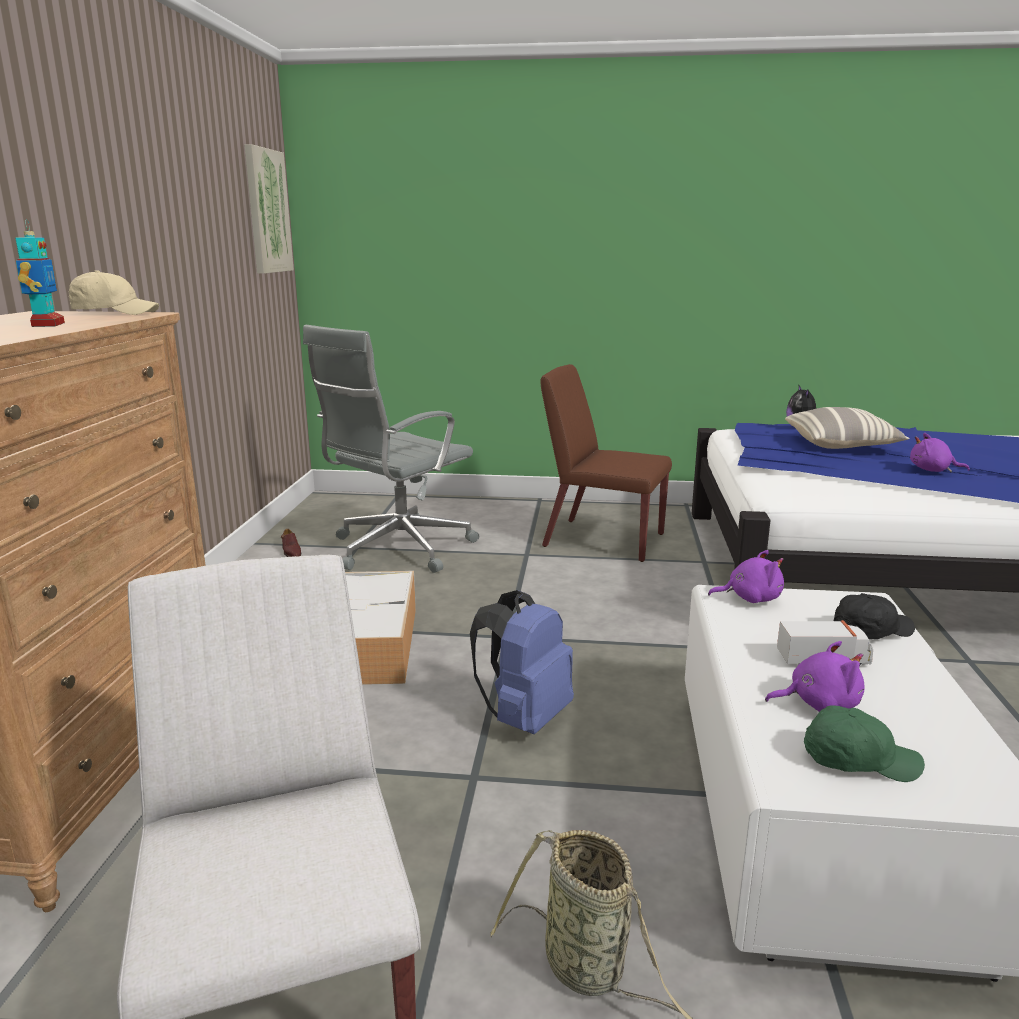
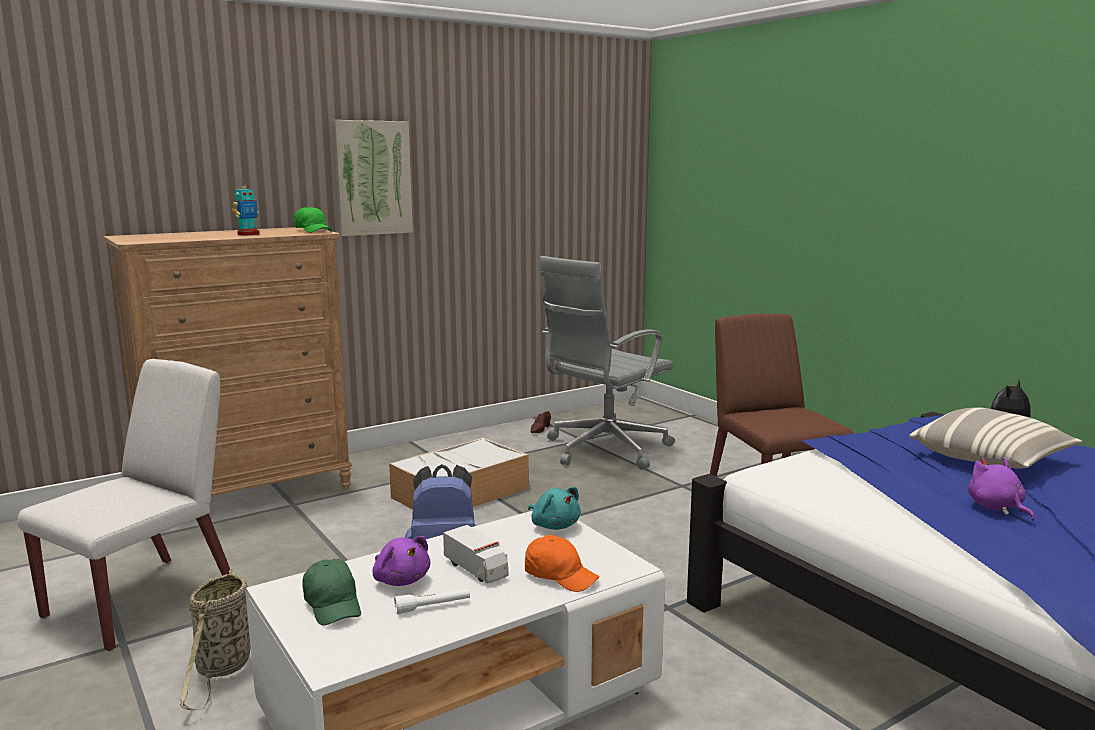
camera: 50 degrees right, 5 degrees down
(114, 313) = (313, 231): beige cap -> green cap
(267, 211) = (606, 159): picture -> picture (372, 178)
(398, 549) = (604, 450): grey office chair -> grey office chair turned 45 degrees counterclockwise
(750, 598) = (554, 525): purple plush toy -> turquoise plush toy
(870, 631) = (560, 576): black cap -> orange cap
(900, 706) = (433, 607): none -> white flashlight

